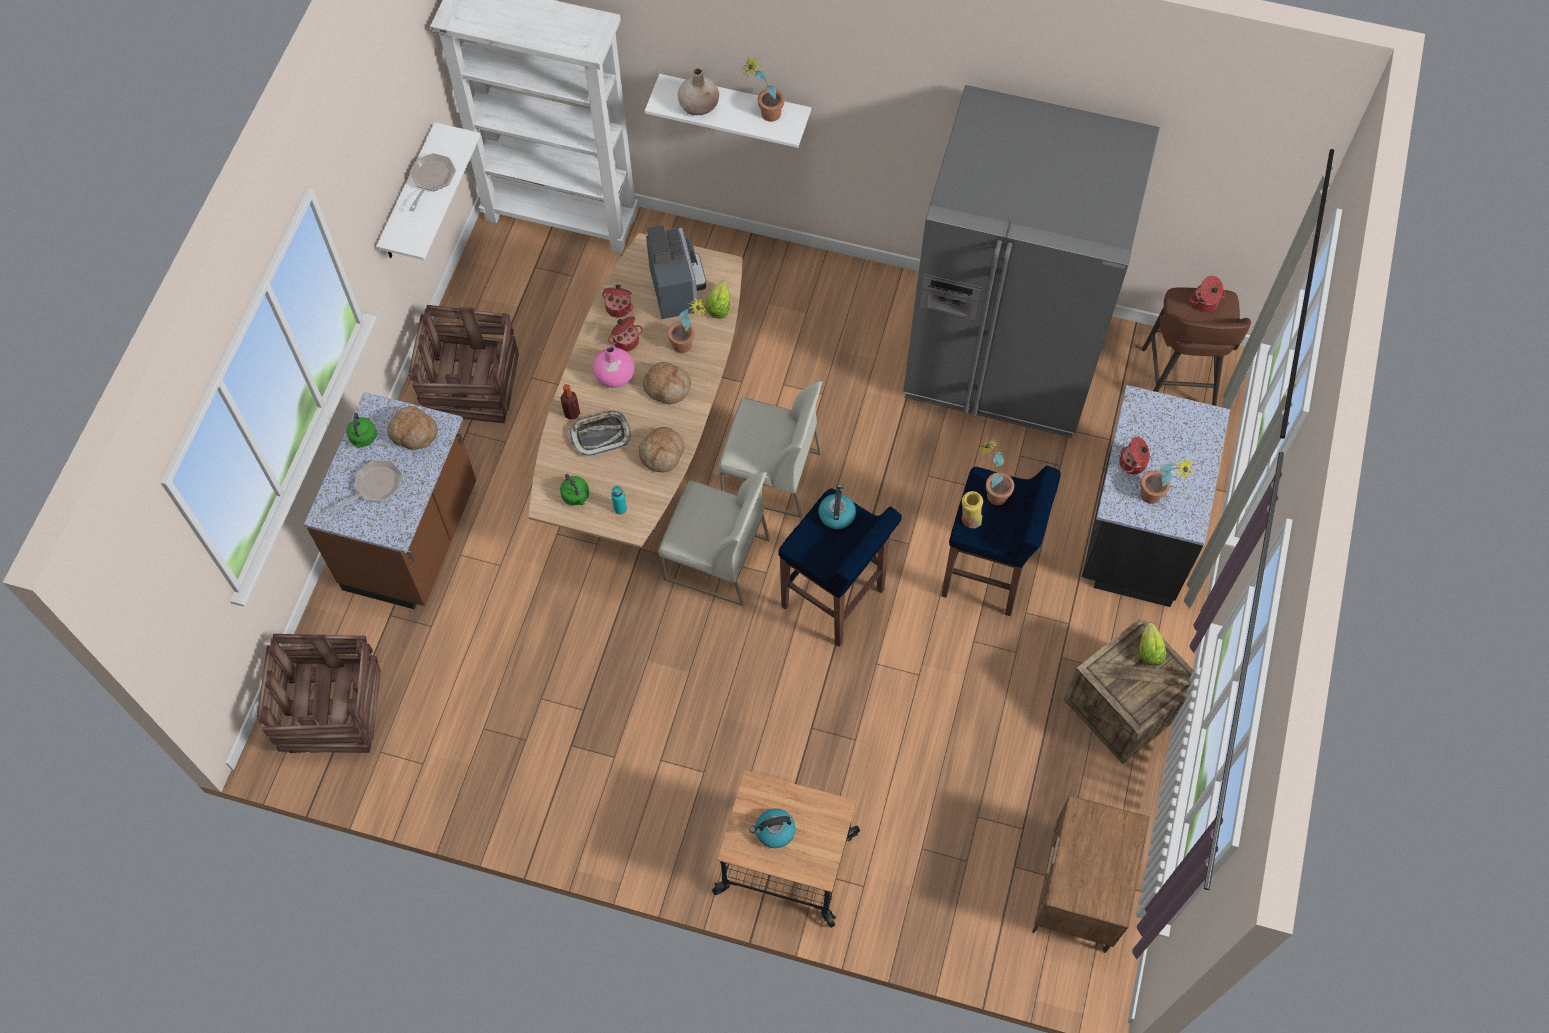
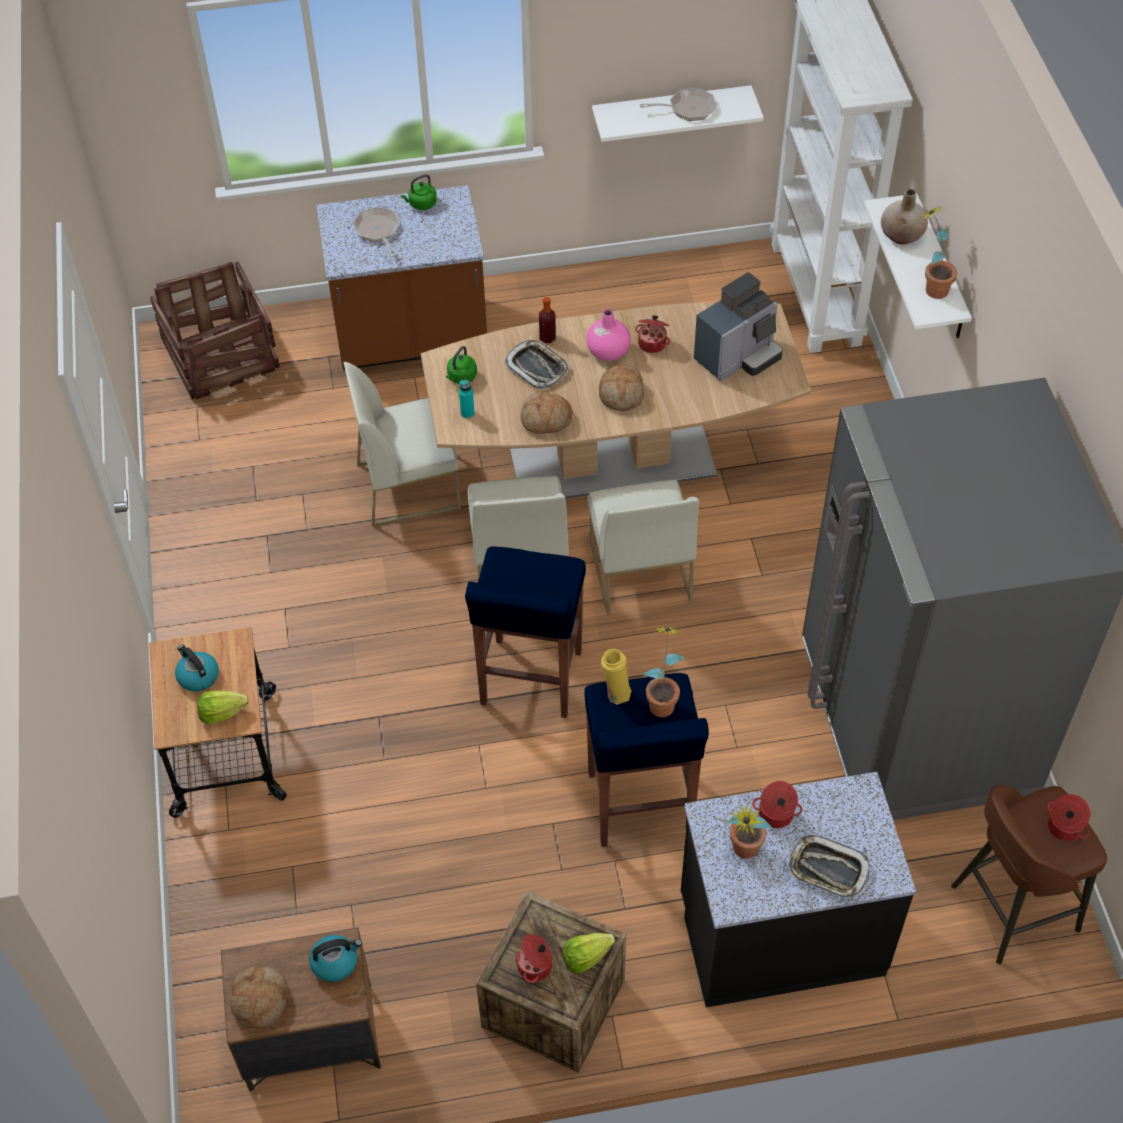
camera: 65 degrees right, 10 degrees down
(375, 487) = (378, 231): frying pan -> frying pan turned 135 degrees counterclockwise
(413, 433) = (446, 232): bread -> bread (259, 1000)
(471, 385) = (590, 310): crate -> none
(582, 608) = (409, 485): none -> white chair
(619, 307) = (686, 323): cooking pot -> cooking pot (536, 966)
(688, 346) = (677, 390): potted plant -> none
(719, 307) = (739, 395): lettuce -> lettuce (221, 713)
(836, 514) = (555, 575): kettle -> kettle (335, 962)
(1191, 453) = (828, 870): none -> tray

